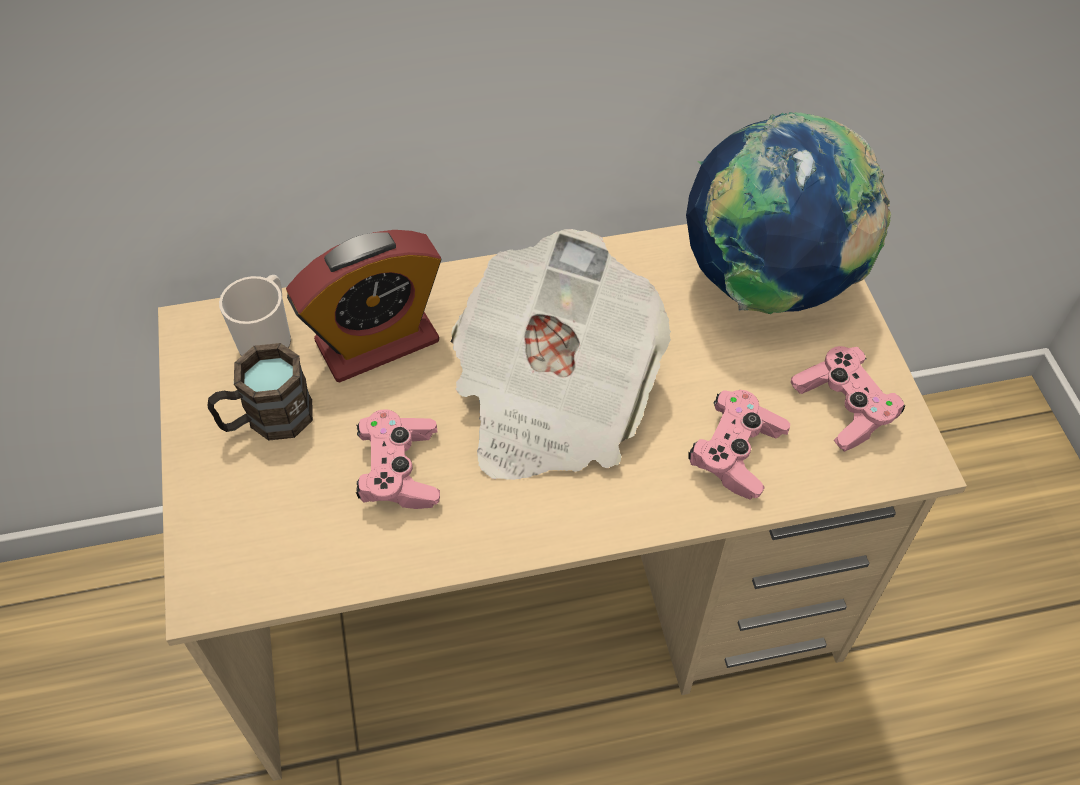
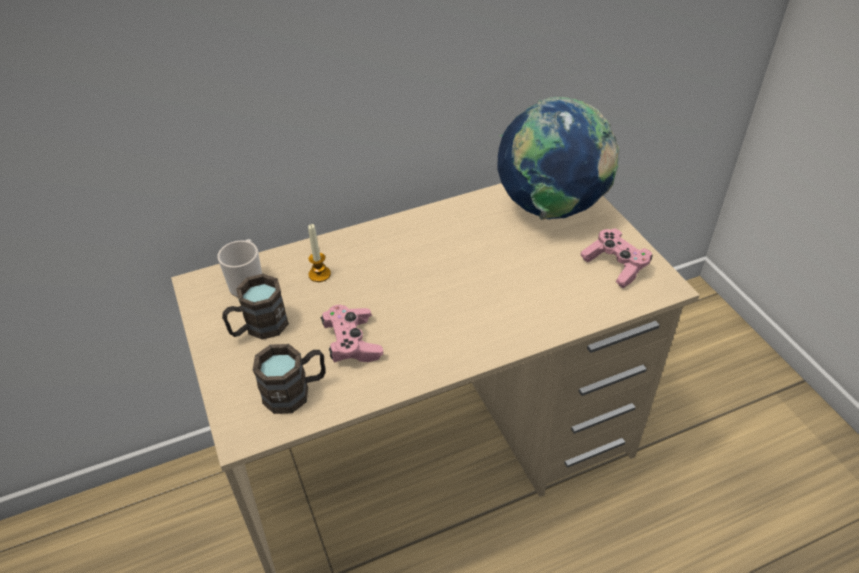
camera: 10 degrees left, 10 degrees down
(298, 538) = (295, 391): none -> brown mug
(377, 342) = (319, 274): alarm clock -> candle
(552, 396) = (437, 287): newspaper -> none
(736, 453) = (559, 299): pink game controller -> none

